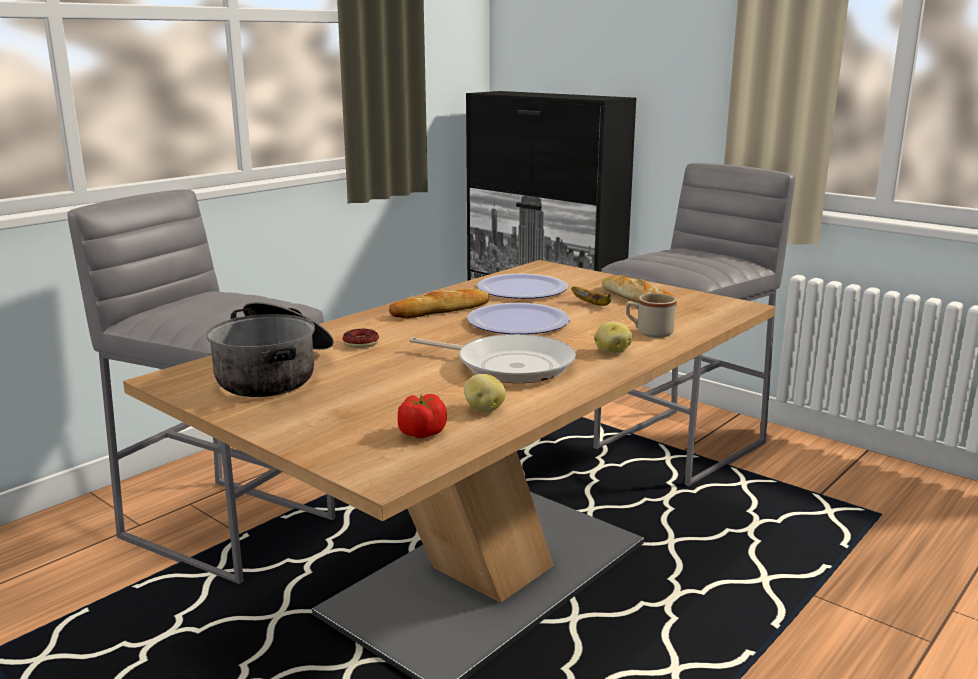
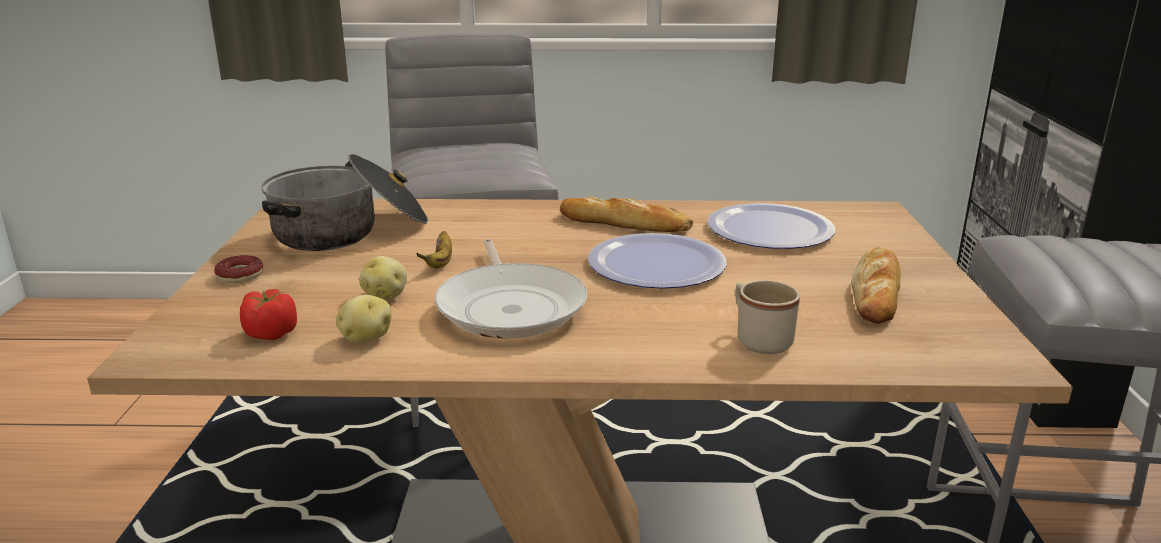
camera: 50 degrees right, 5 degrees up
(361, 343) = (471, 230): donut -> donut (240, 275)
(593, 304) = (797, 277): banana -> banana (440, 262)
(612, 351) = (647, 341): potato -> potato (386, 296)

